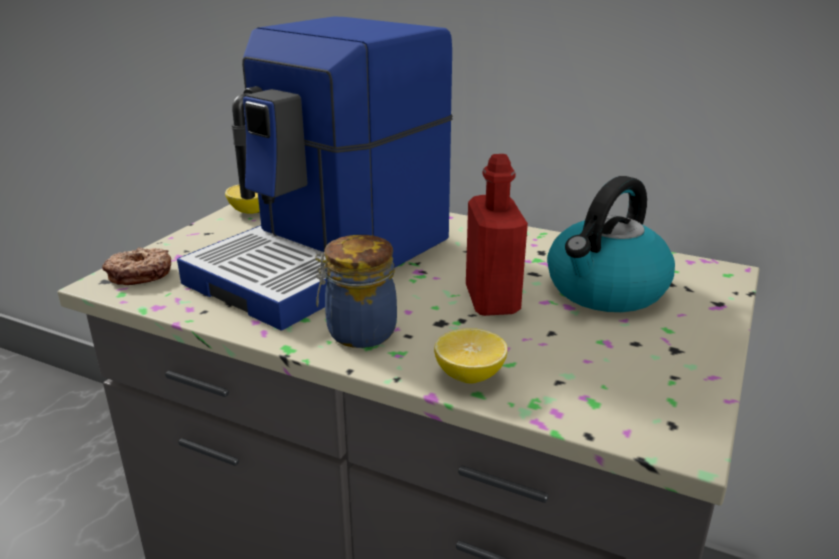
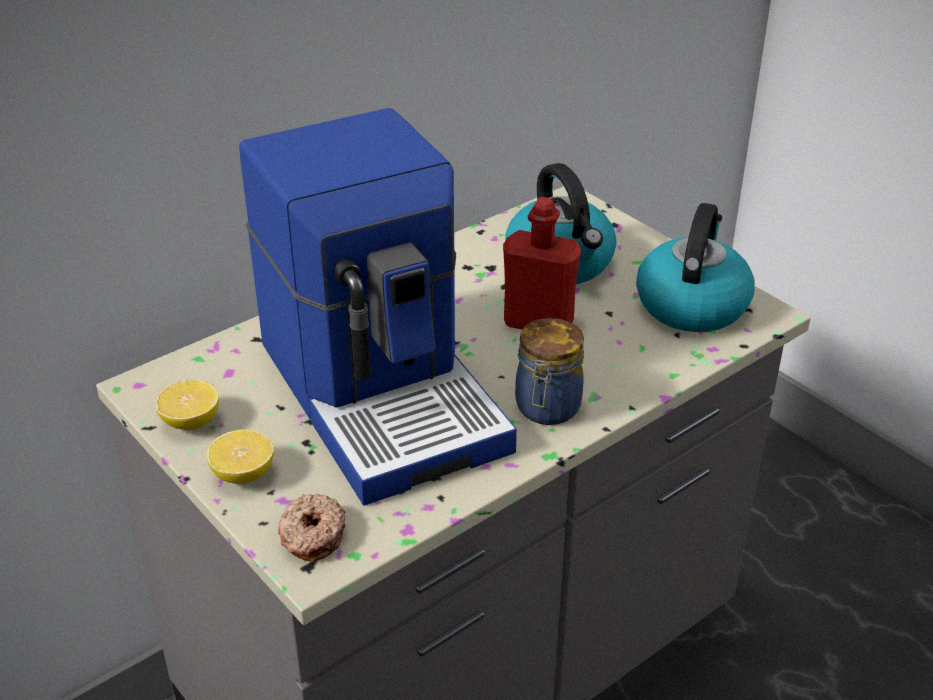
camera: 65 degrees left, 10 degrees up
(470, 375) = (647, 371): lemon -> lemon (243, 474)
(630, 380) = (691, 304): none -> kettle

